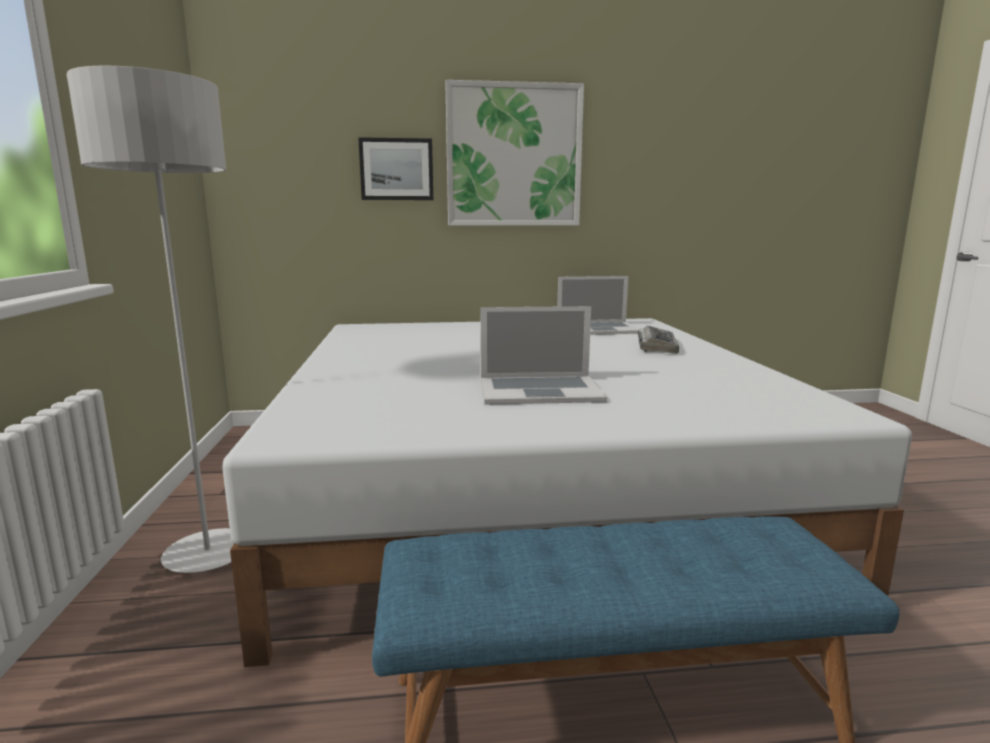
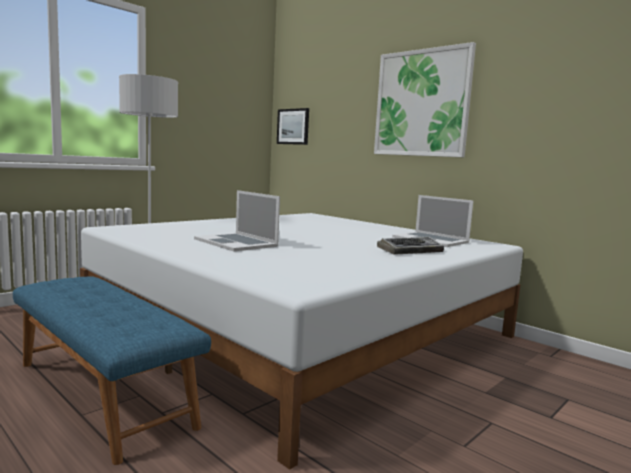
camera: 50 degrees right, 5 degrees down
(396, 169) = (352, 116): picture -> picture (293, 126)

